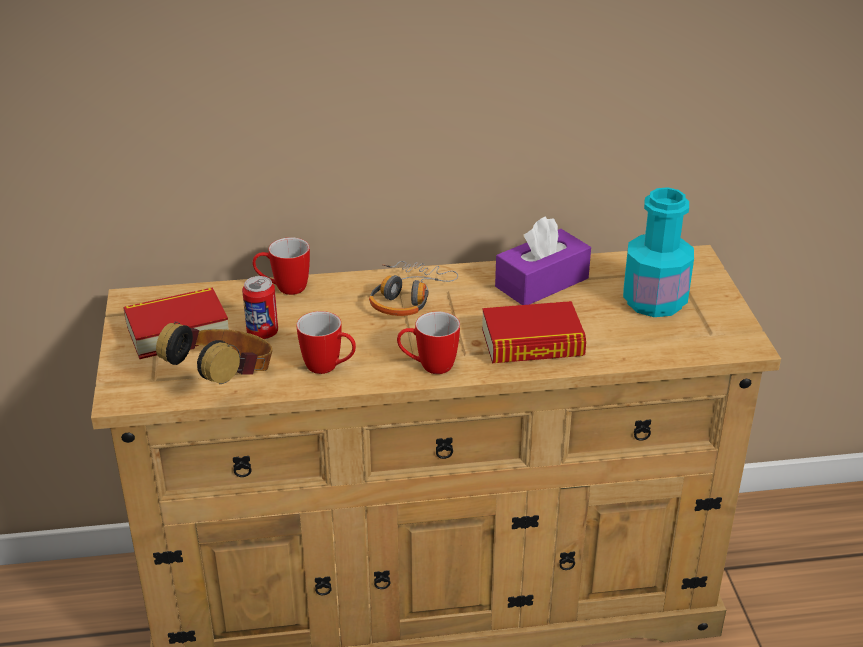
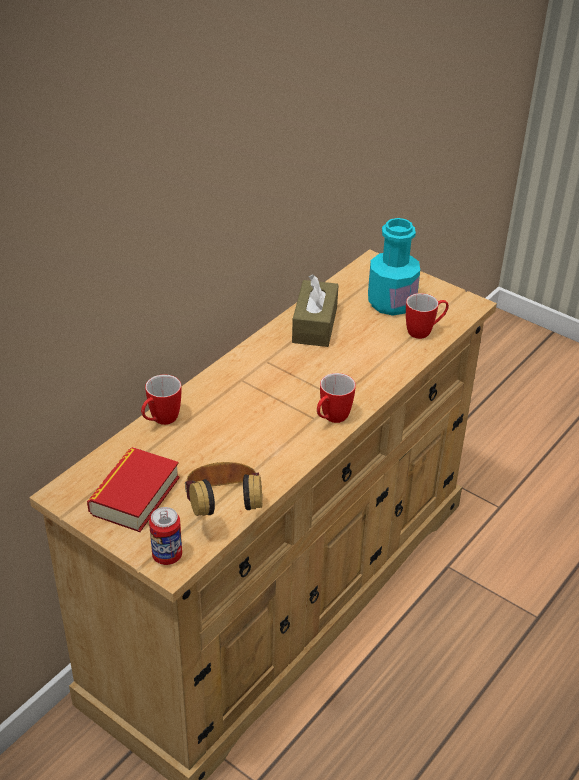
camera: 45 degrees left, 5 degrees up
(262, 333) = (196, 460): can -> can (167, 555)
(329, 368) = (275, 457): mug -> mug (424, 331)
(407, 297) = (250, 380): headphones -> none
(532, 343) = (366, 368): book -> none
(542, 282) = (315, 325): purple tissue box -> brown tissue box

